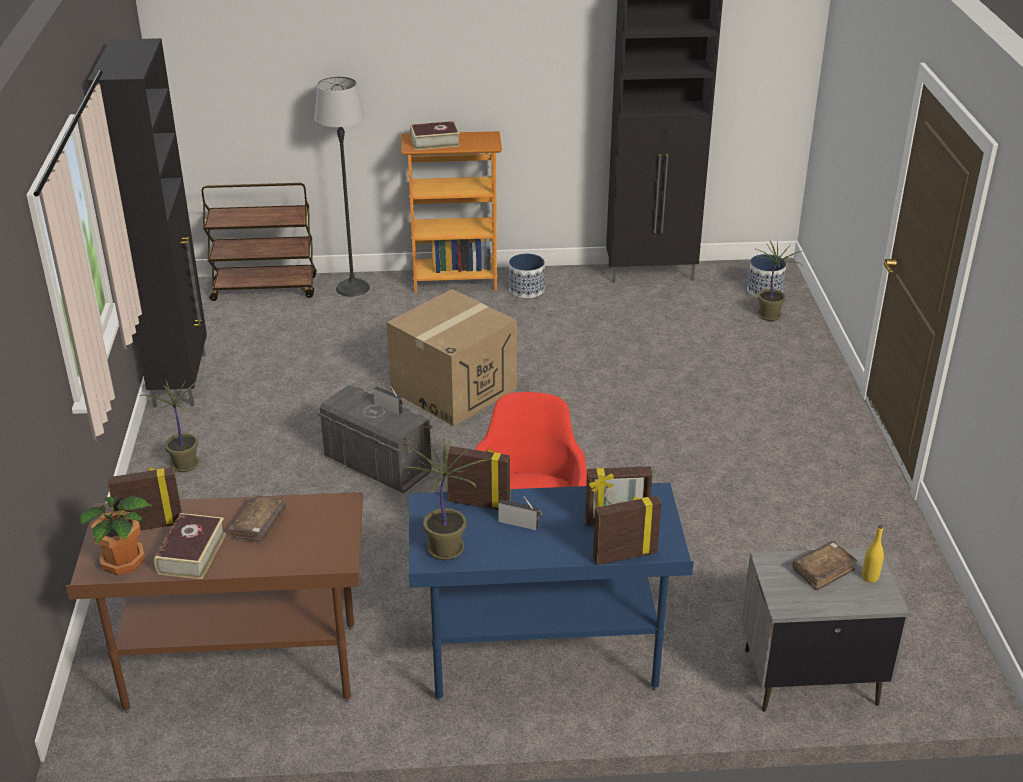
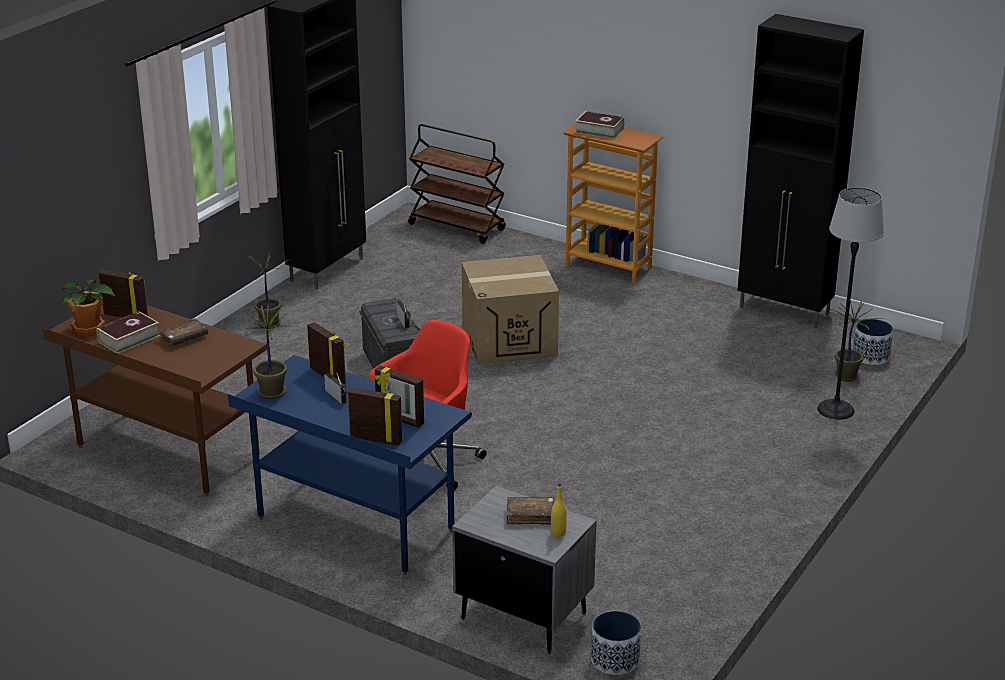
camera: 35 degrees right, 5 degrees down
(353, 288) = (523, 246): floor lamp -> floor lamp (836, 410)
(526, 290) = (658, 290): planter -> planter (615, 660)

